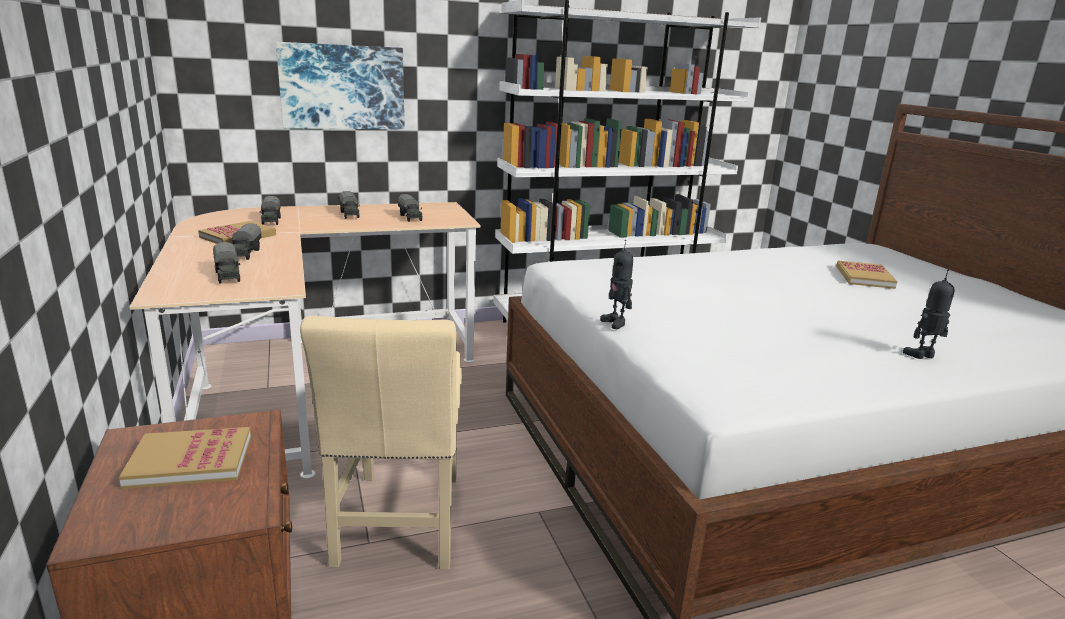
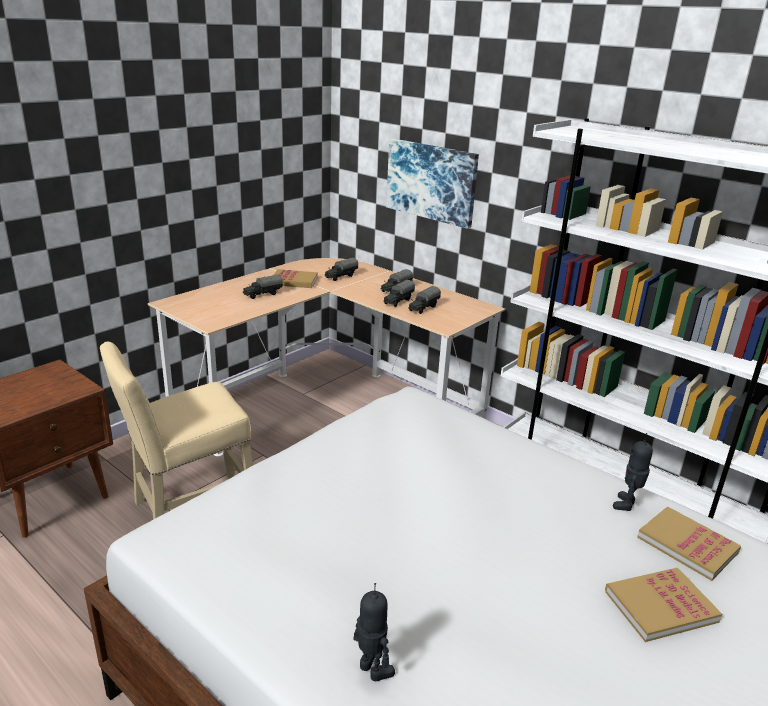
camera: 60 degrees right, 5 degrees up
(190, 461) = (37, 389): book -> book (687, 545)
(228, 276) = (217, 305): toy truck -> toy truck (398, 301)
(616, 323) = (287, 454): toy robot -> toy robot (627, 505)

